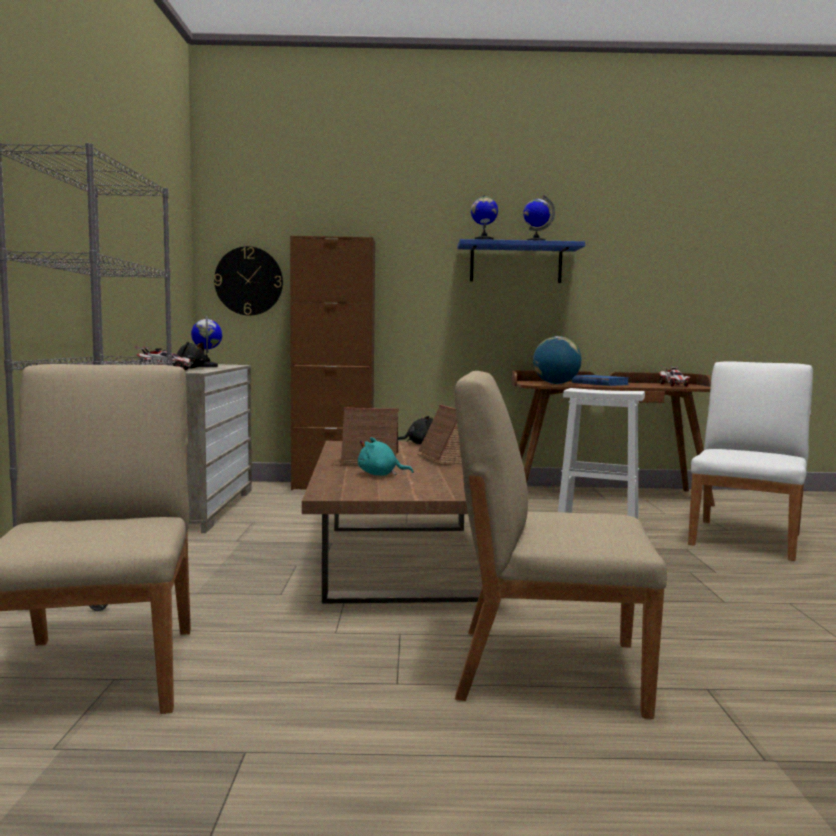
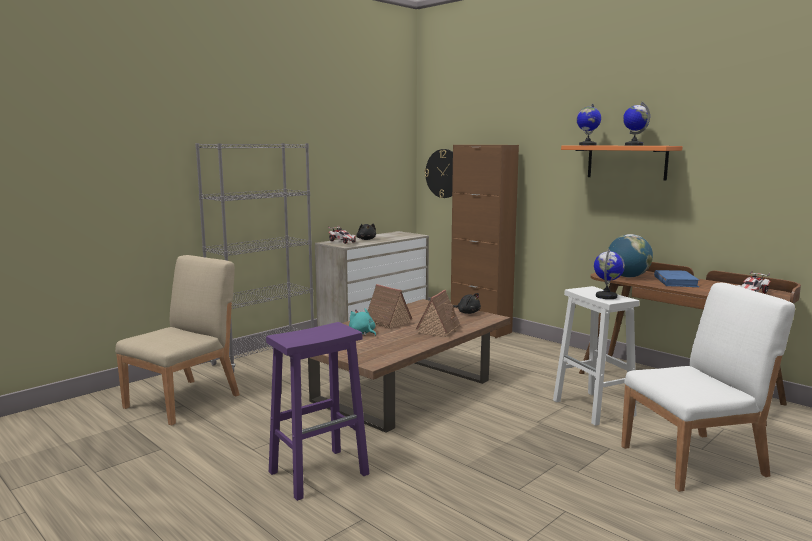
camera: 45 degrees right, 5 degrees up
(207, 366) = (387, 237): globe -> globe (606, 296)
(516, 263) = (626, 162): blue shelf -> orange shelf
(546, 668) = (320, 472): beige chair -> purple stool

